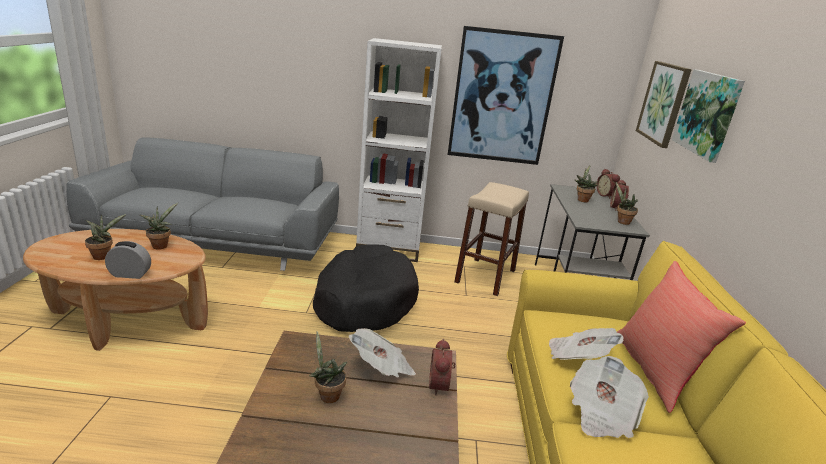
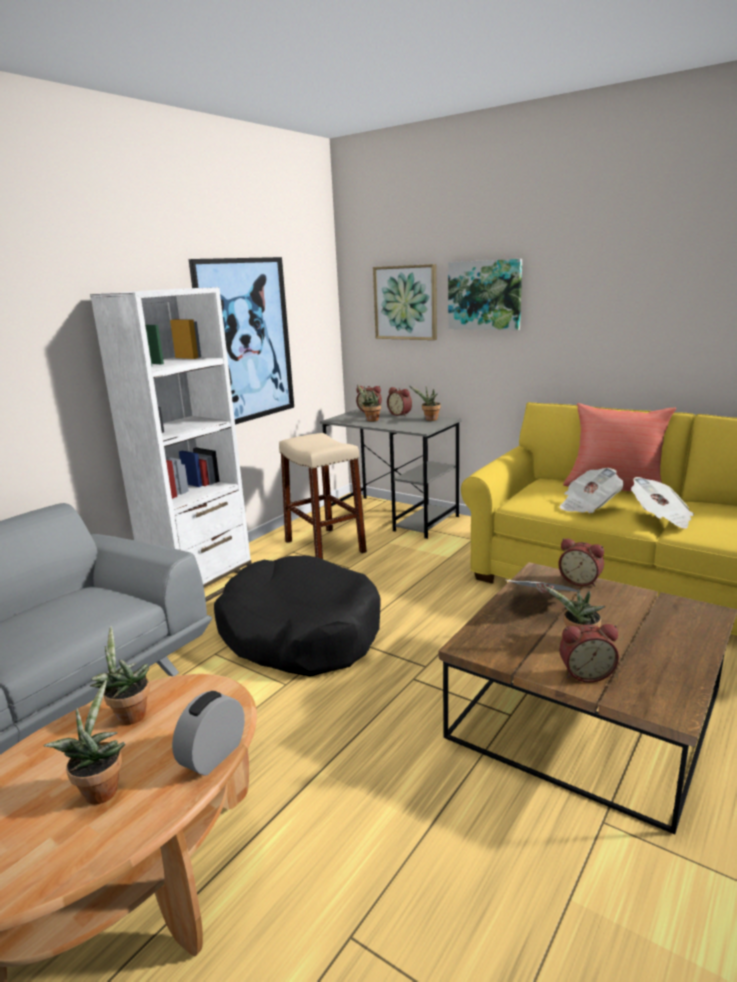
camera: 55 degrees left, 5 degrees down
(281, 404) = (585, 673): none -> alarm clock

